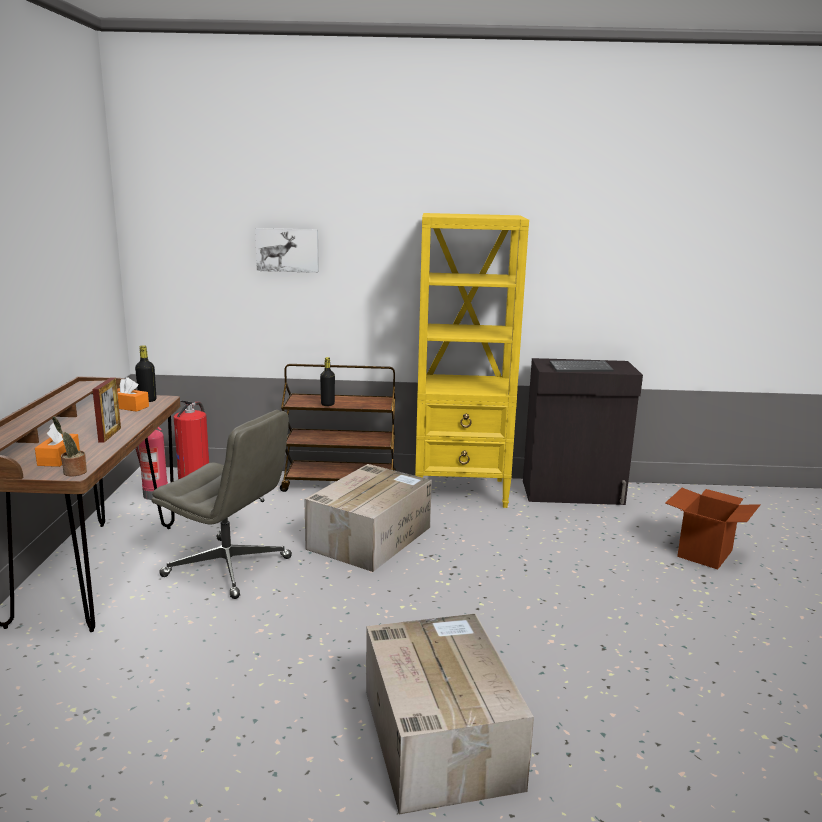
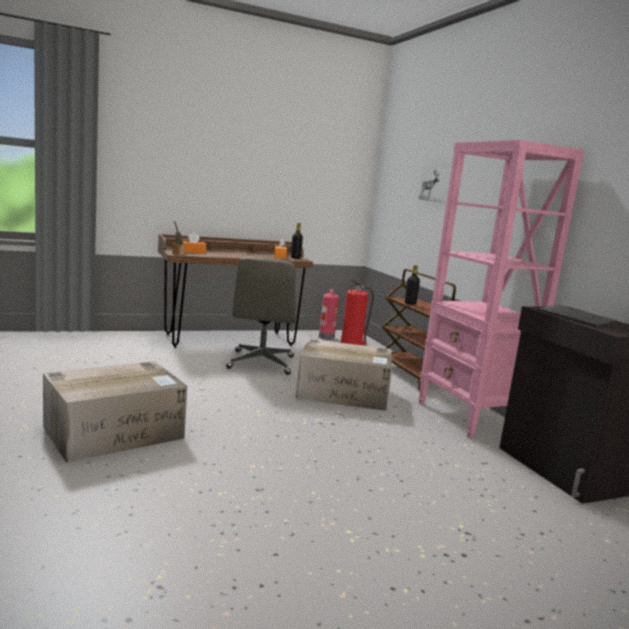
camera: 65 degrees right, 5 degrees down
(110, 435) = (233, 255): picture frame -> none
(461, 492) = (470, 418): yellow bookcase -> pink bookcase
(704, 553) = (526, 559): cardboard box -> none

